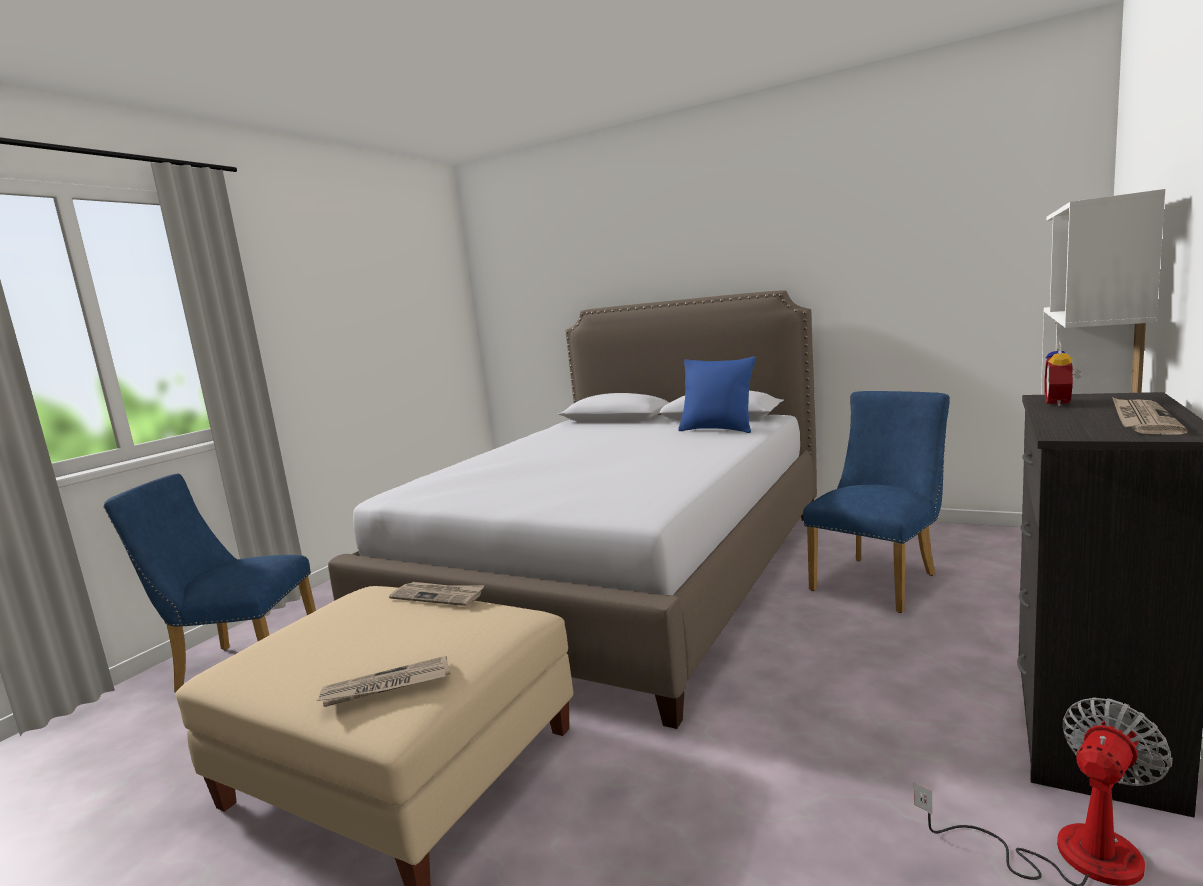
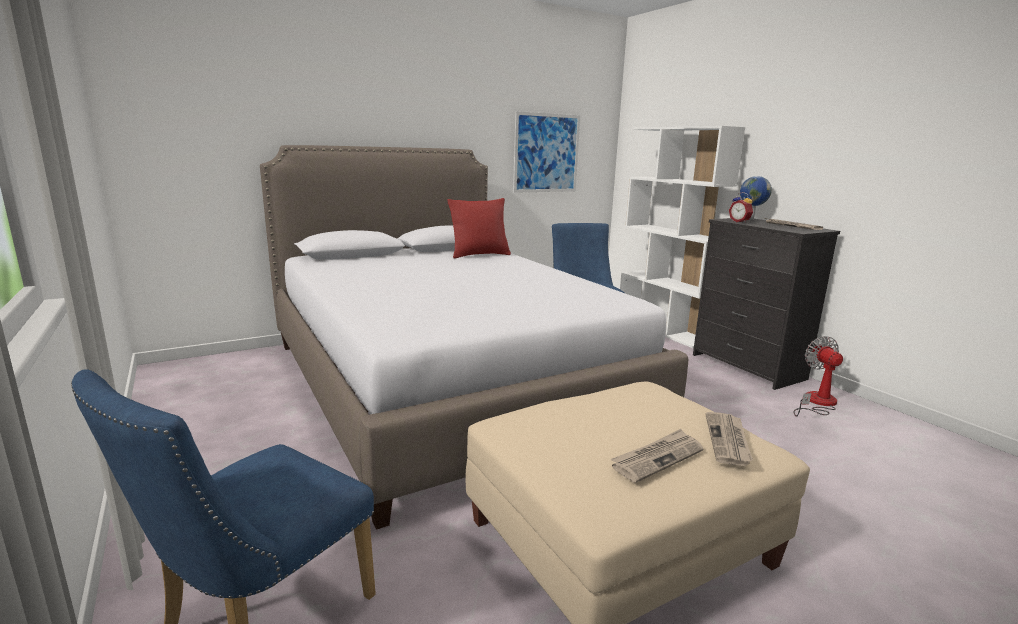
camera: 60 degrees left, 5 degrees up
(438, 596) = (575, 398): newspaper -> newspaper (657, 457)
(717, 430) = (479, 255): blue pillow -> red pillow
(929, 278) = (546, 153): none -> picture
(1138, 398) = (750, 219): none -> globe

